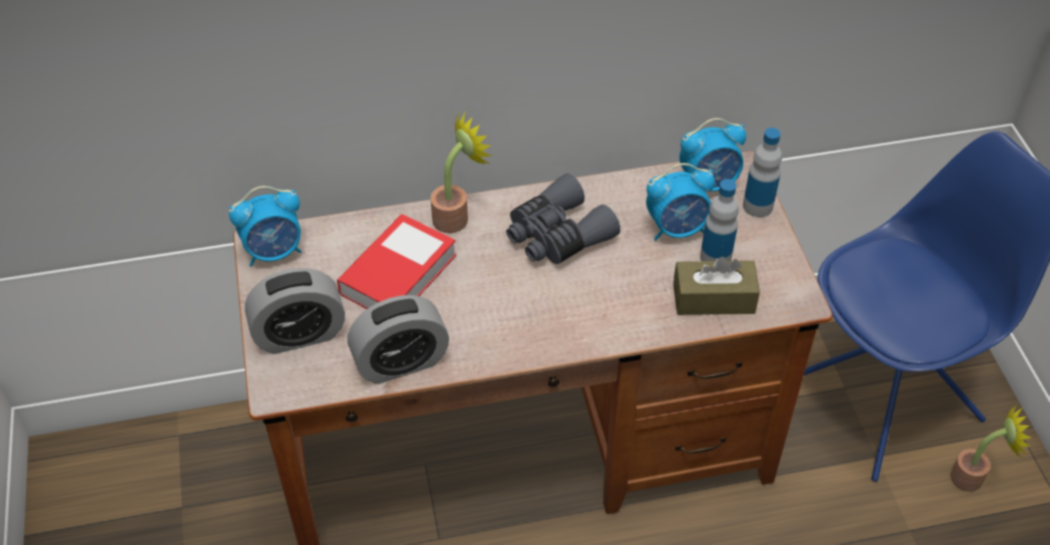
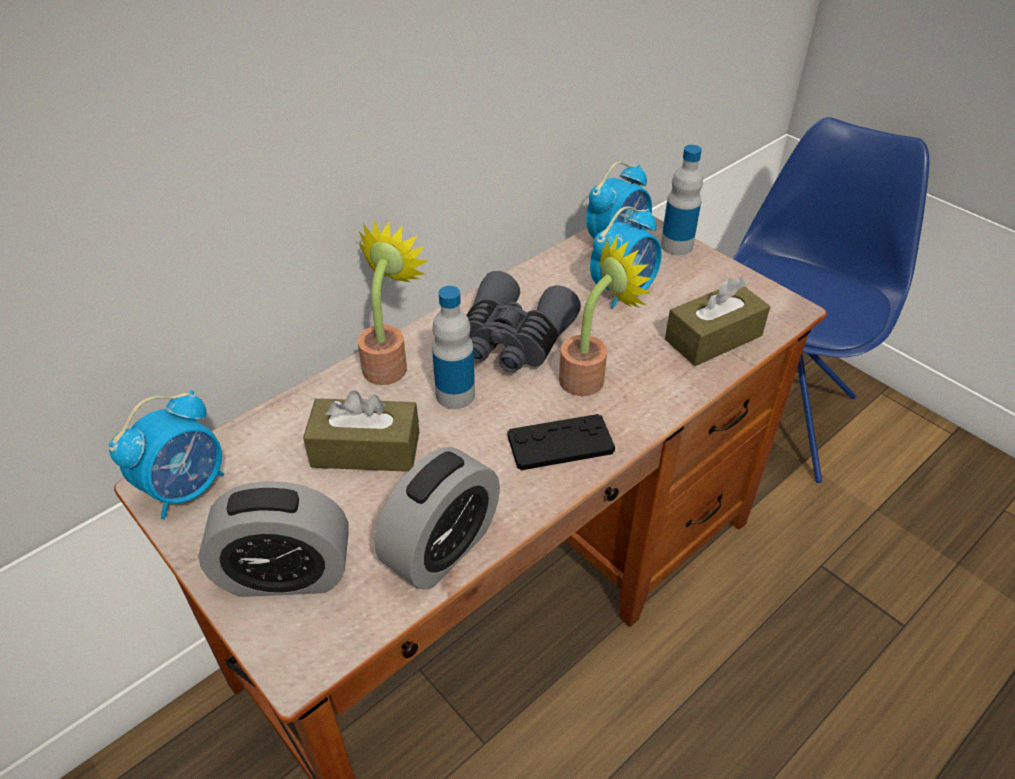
camera: 30 degrees left, 5 degrees down
(299, 334) = (286, 574): alarm clock -> alarm clock turned 45 degrees clockwise
(398, 274) = (366, 449): book -> brown tissue box
(529, 328) = (560, 443): none -> black game controller
(715, 257) = (681, 301): bottle -> bottle (455, 395)
(973, 477) = (883, 444): potted plant -> potted plant (589, 376)

